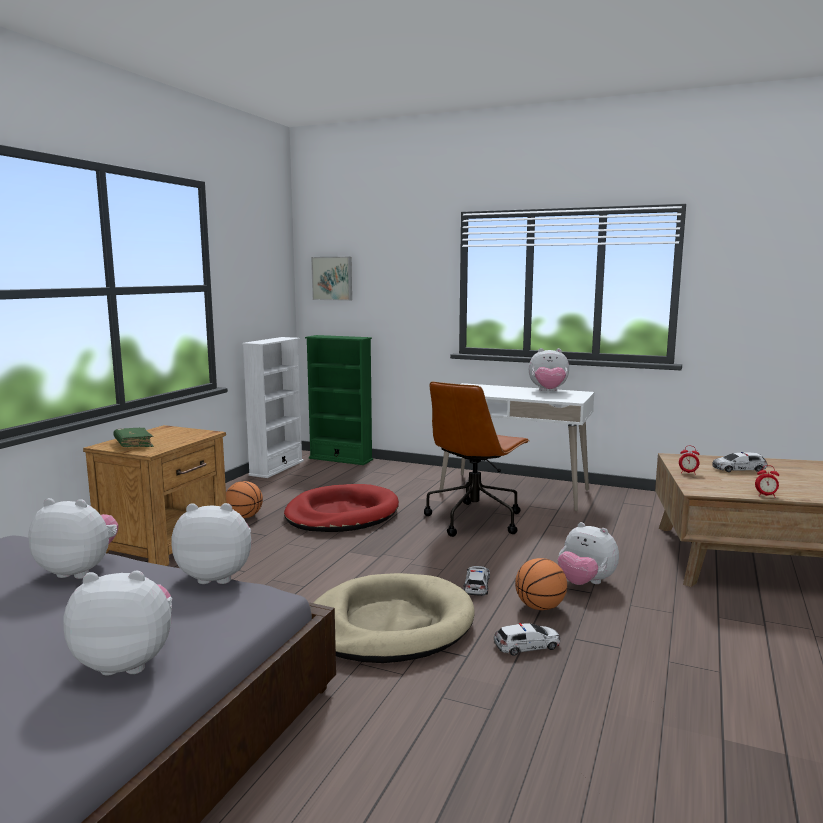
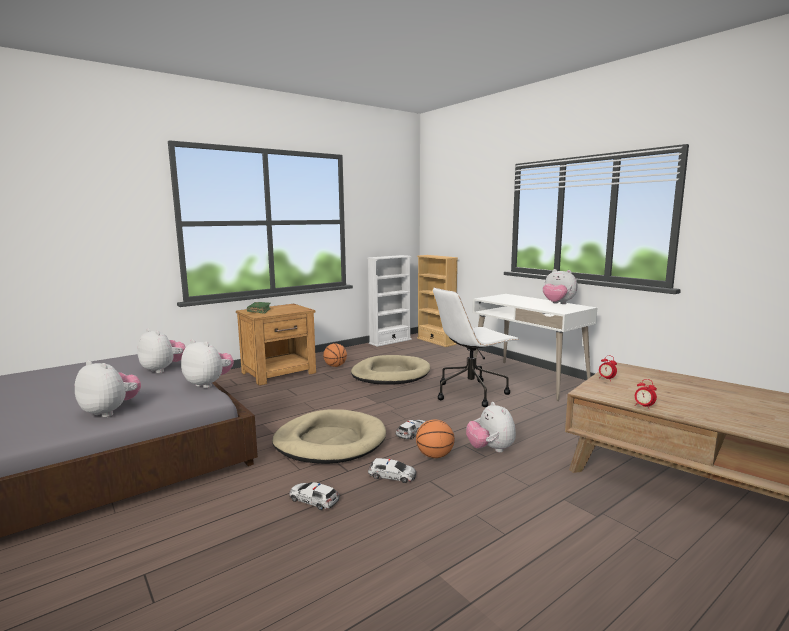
camera: 30 degrees right, 0 degrees up
(333, 278) = (439, 215): picture -> none
(341, 459) = (436, 341): green bookcase -> beige bookcase
(342, 514) = (390, 374): red dog bed -> beige dog bed
(474, 519) = (471, 392): brown office chair -> white office chair
(738, 469) = (663, 383): toy car -> toy car (313, 500)

